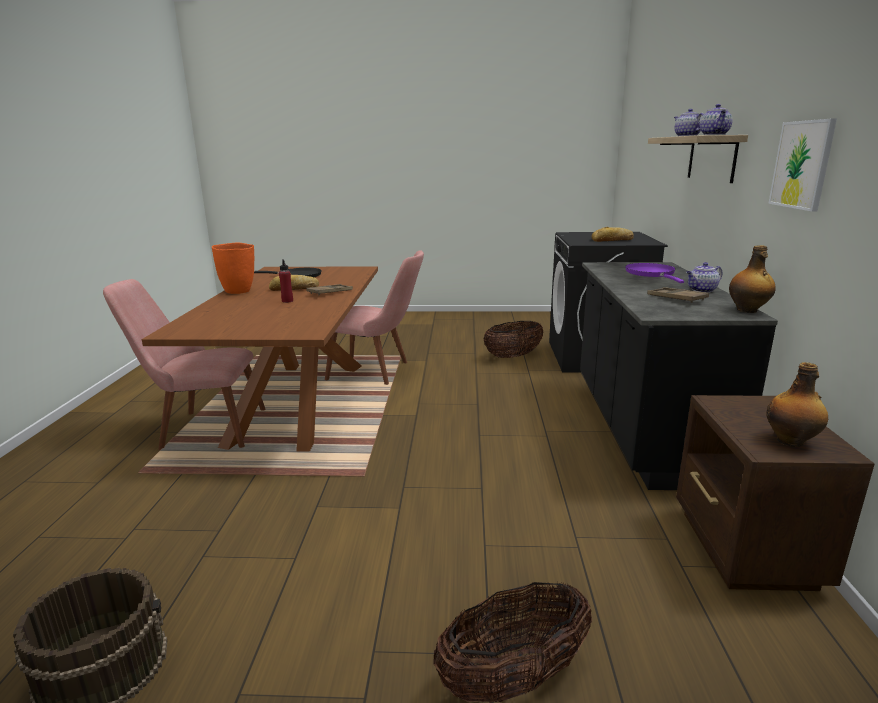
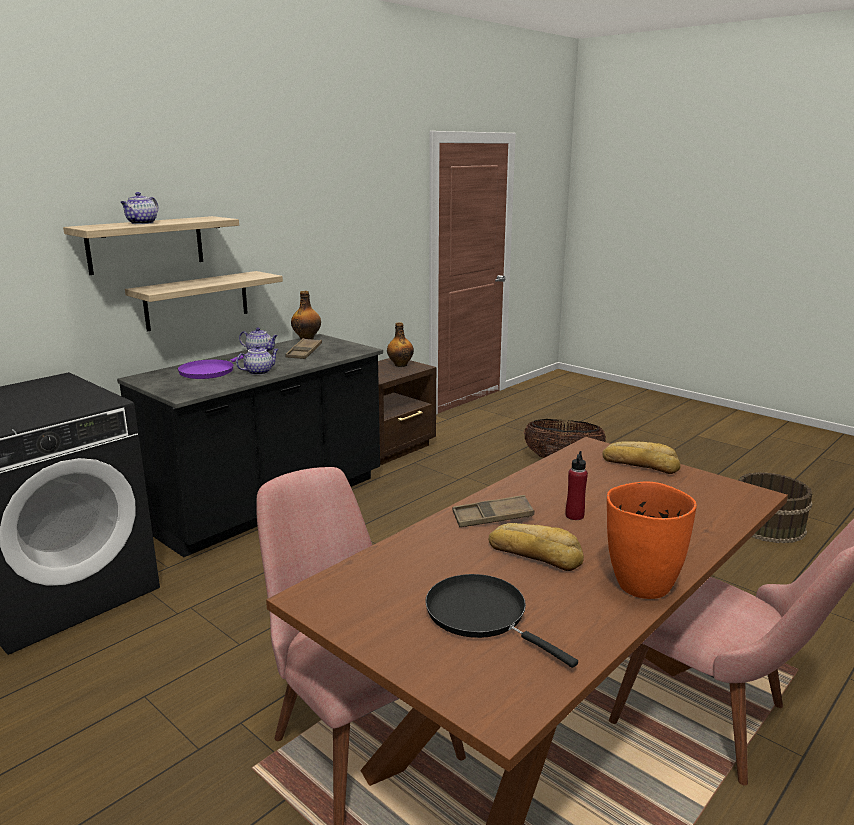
camera: 140 degrees left, 0 degrees up
(513, 356) = (124, 652): basket -> none
(613, 240) = (49, 396): bread -> bread (640, 464)
(714, 135) = (208, 218): teapot -> teapot (259, 372)
(722, 222) = (197, 300): none -> shelf
(802, 164) = (291, 232): picture -> none

